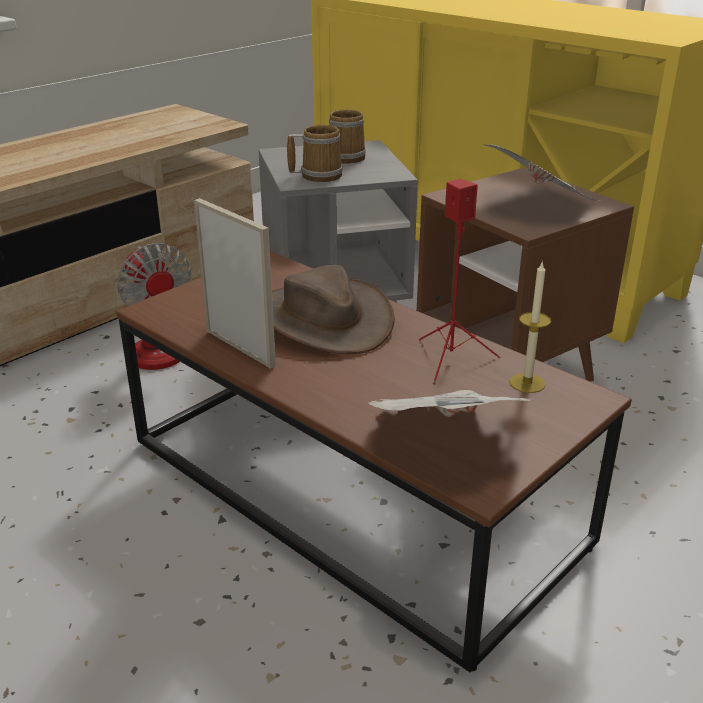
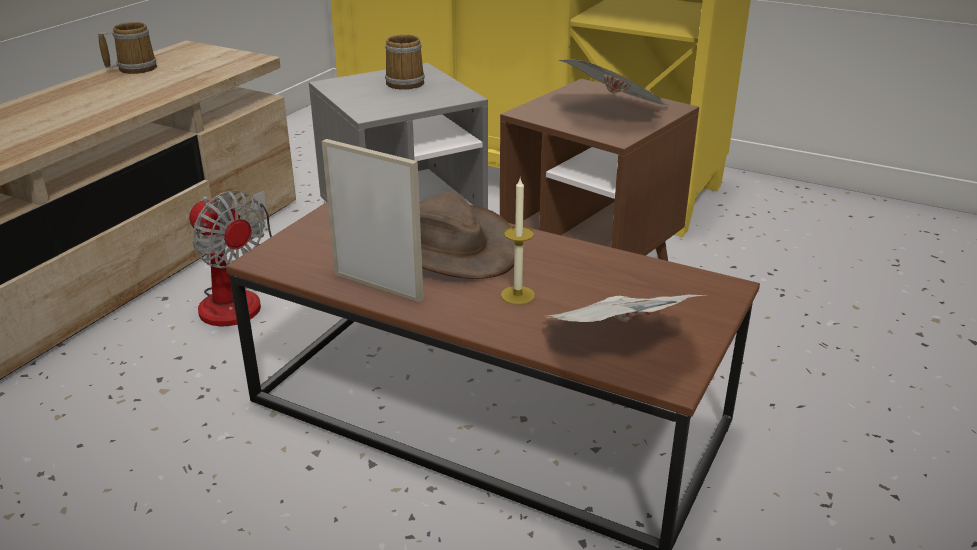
camera: 15 degrees left, 0 degrees up
(318, 175) = (387, 103): mug -> mug (134, 68)
(451, 359) = (586, 269): red speaker -> none
(527, 383) = (665, 282): candle -> candle (517, 295)

